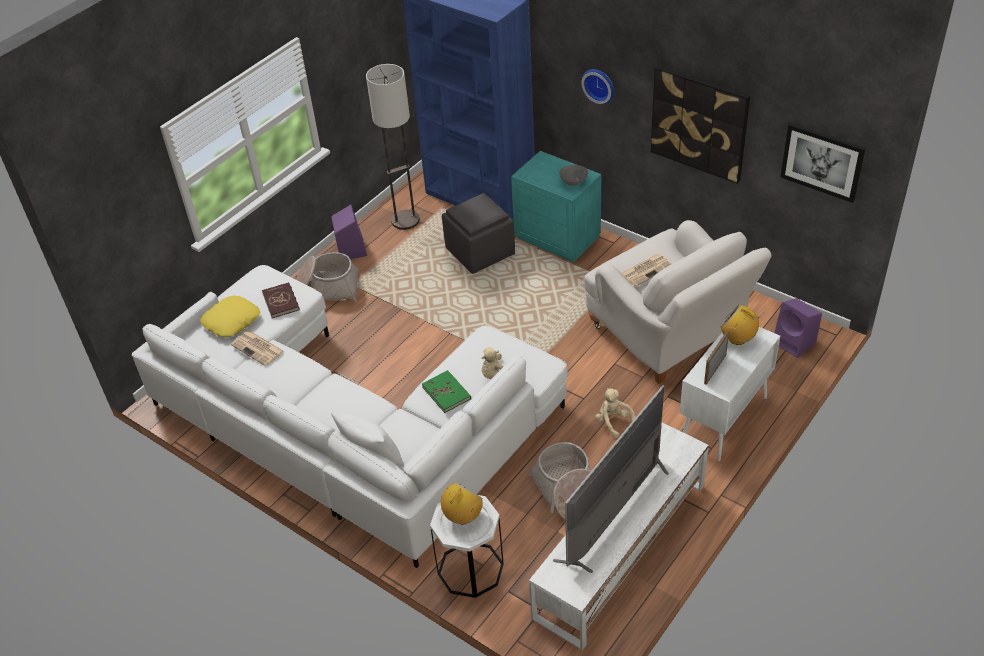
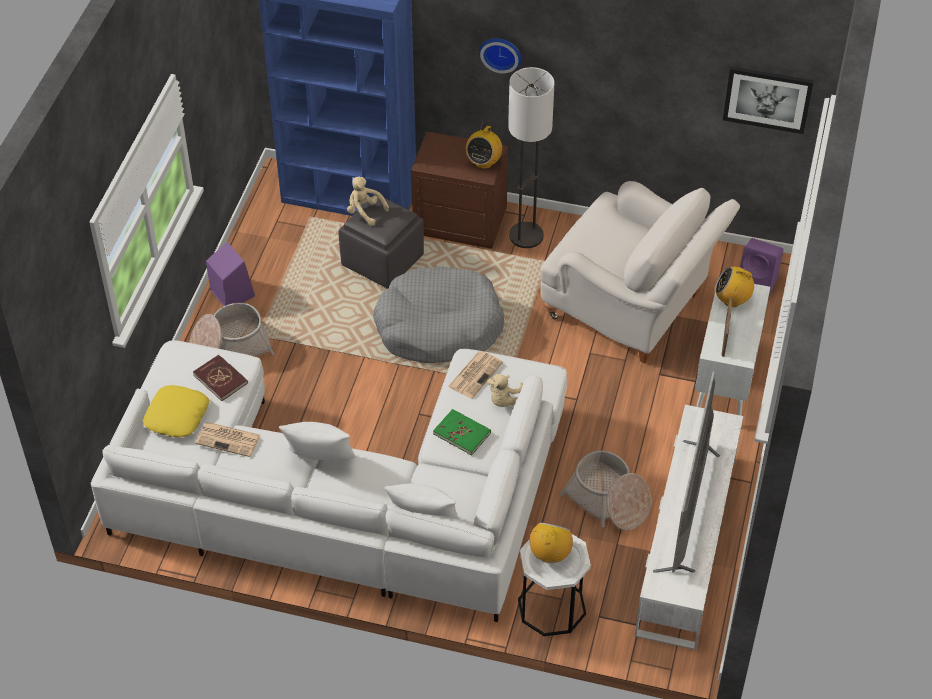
camera: 25 degrees left, 5 degrees up
(318, 385) = (320, 462): none -> white pillow
(405, 220) = (276, 242): floor lamp -> floor lamp (526, 236)
(497, 312) = (438, 327): none -> grey dog bed
(558, 237) = (460, 222): turquoise nightstand -> brown nightstand
(574, 182) = (483, 162): grey bowl -> radio
(613, 422) = (618, 416): beige plush toy -> beige plush toy (365, 211)
(647, 270) = (605, 246): newspaper -> newspaper (475, 374)
(699, 123) = (625, 78): picture -> none

